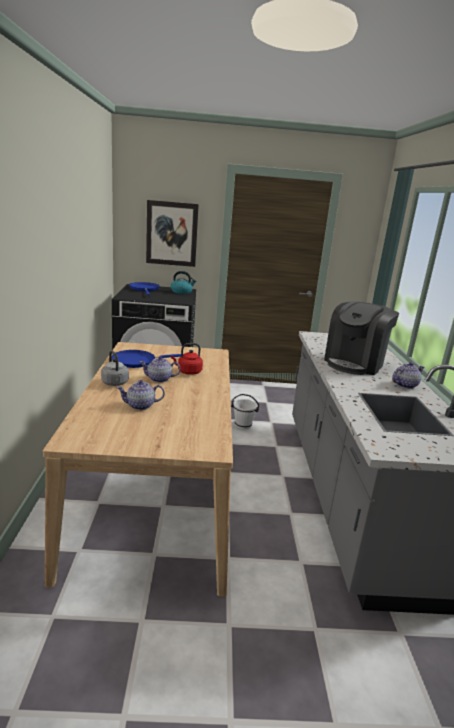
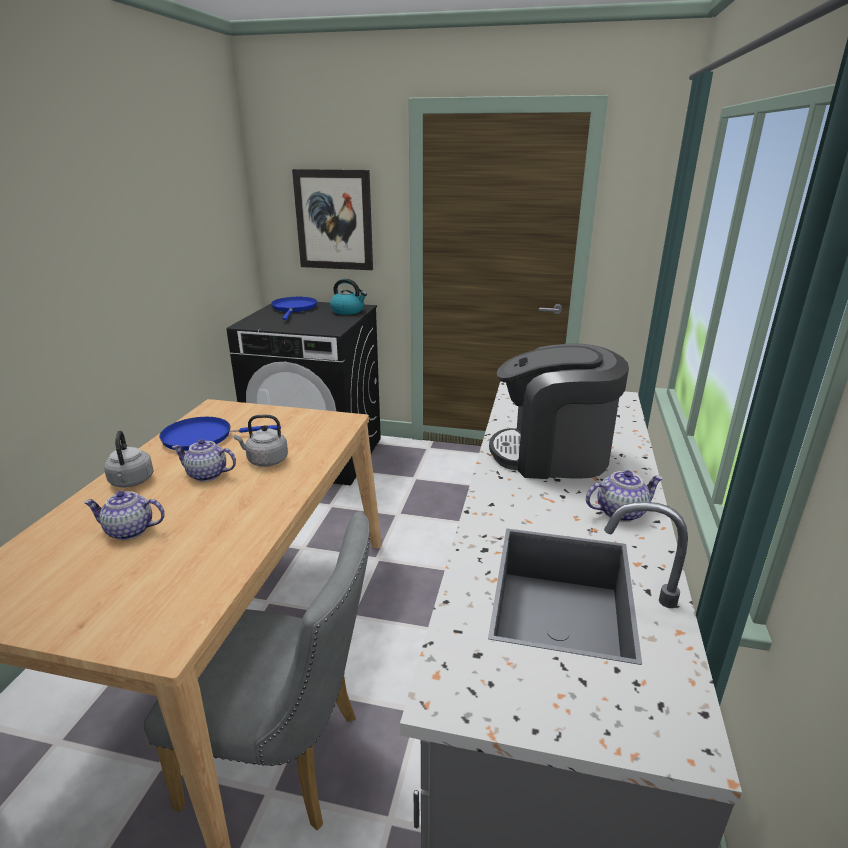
camera: 15 degrees right, 5 degrees up
(188, 372) = (265, 460): red kettle -> grey kettle
(229, 543) = (286, 760): none -> grey chair
(243, 425) = (420, 527): white bucket -> none
(355, 363) = (552, 455): coffee machine -> coffee machine turned 45 degrees clockwise

